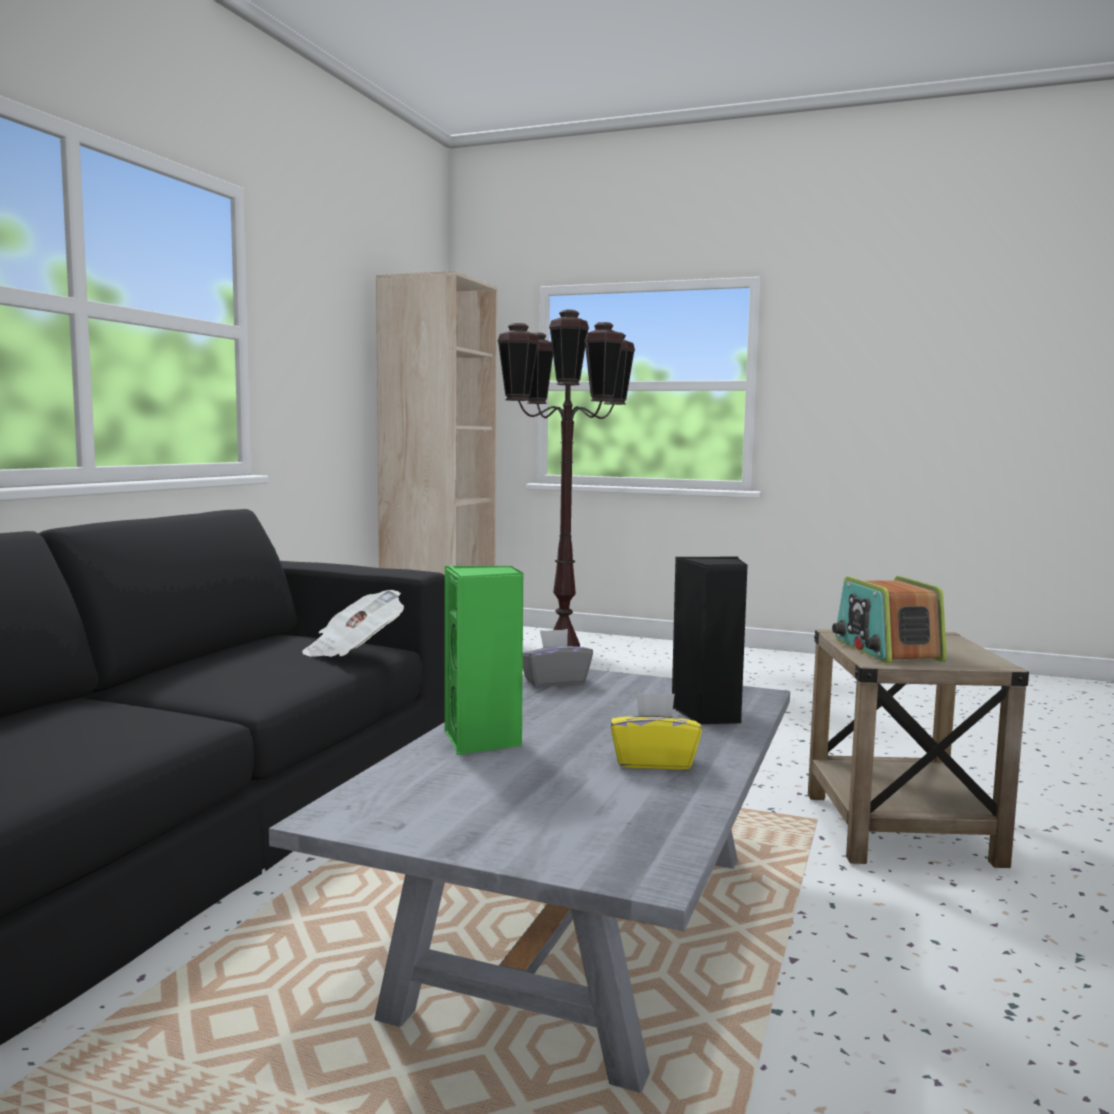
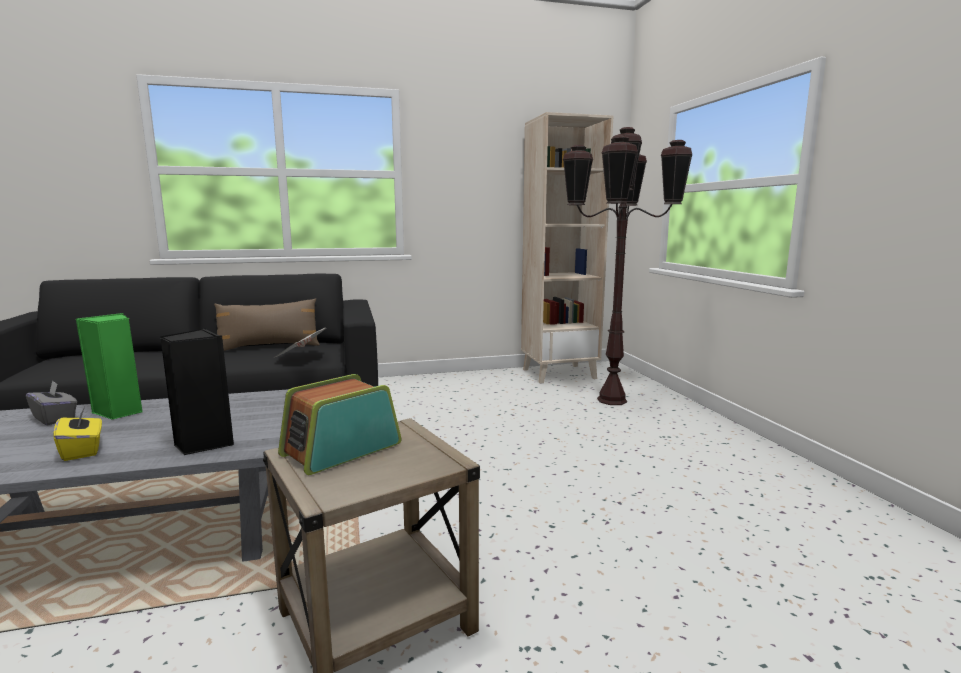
camera: 55 degrees right, 5 degrees up
(233, 655) = (269, 347): none -> brown pillow
(554, 681) = (262, 398): grey tissue box -> grey tissue box (55, 418)

